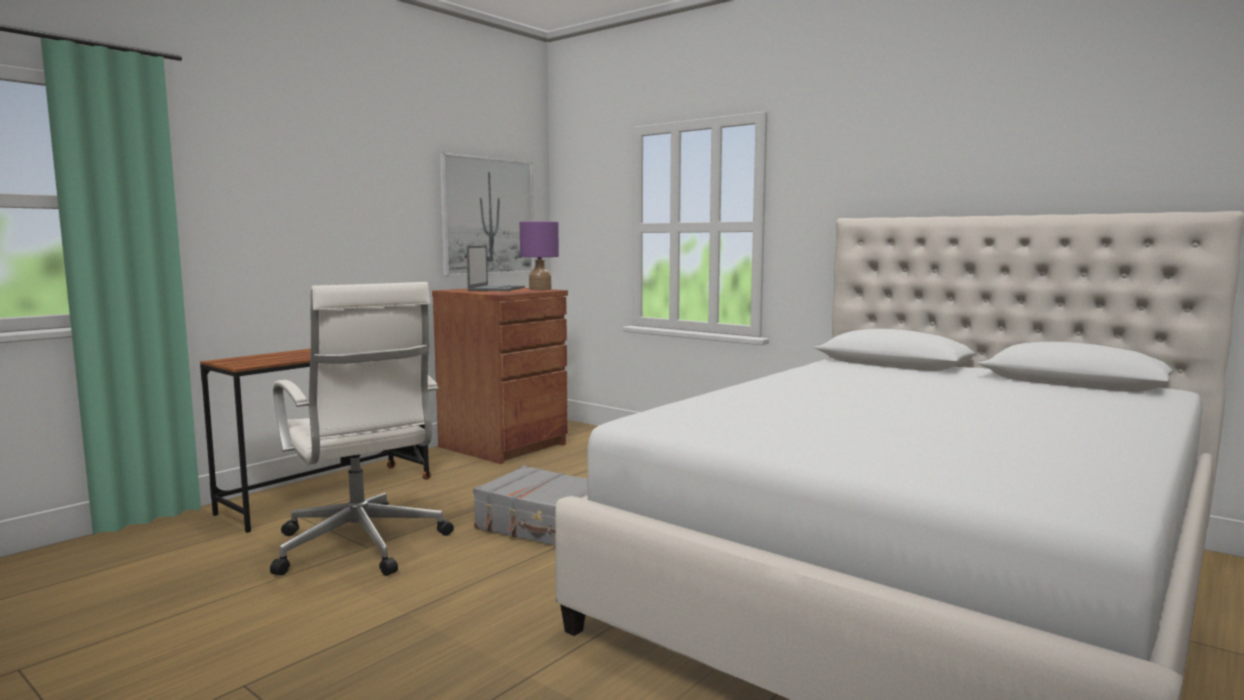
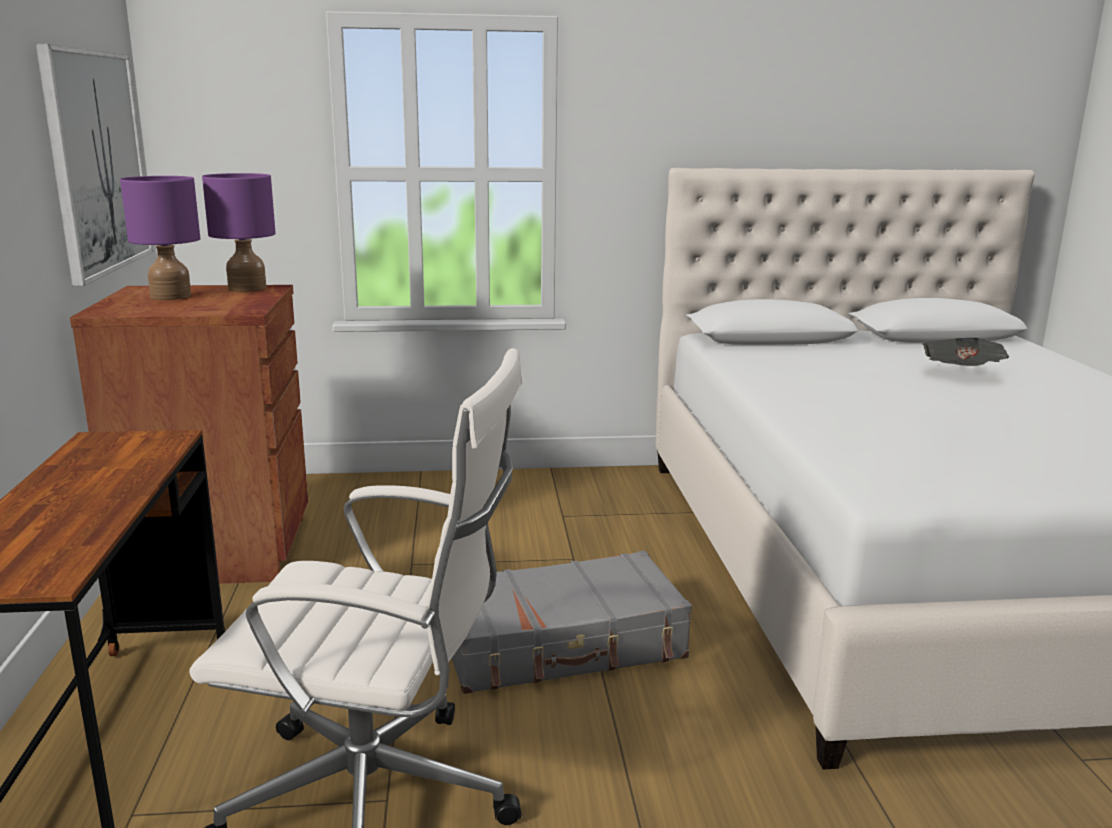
camera: 45 degrees left, 10 degrees up
(496, 289) = (170, 296): laptop -> purple table lamp
(982, 399) = (961, 374): none -> newspaper

